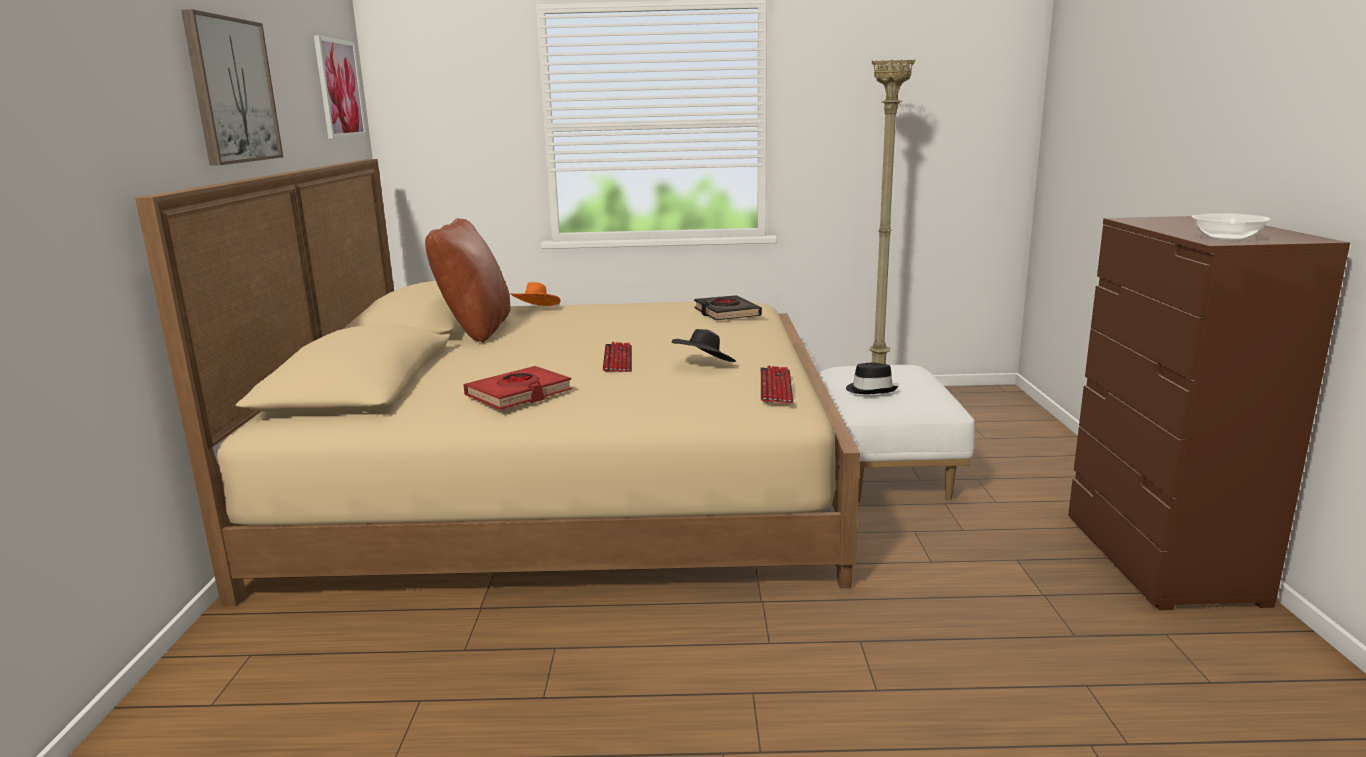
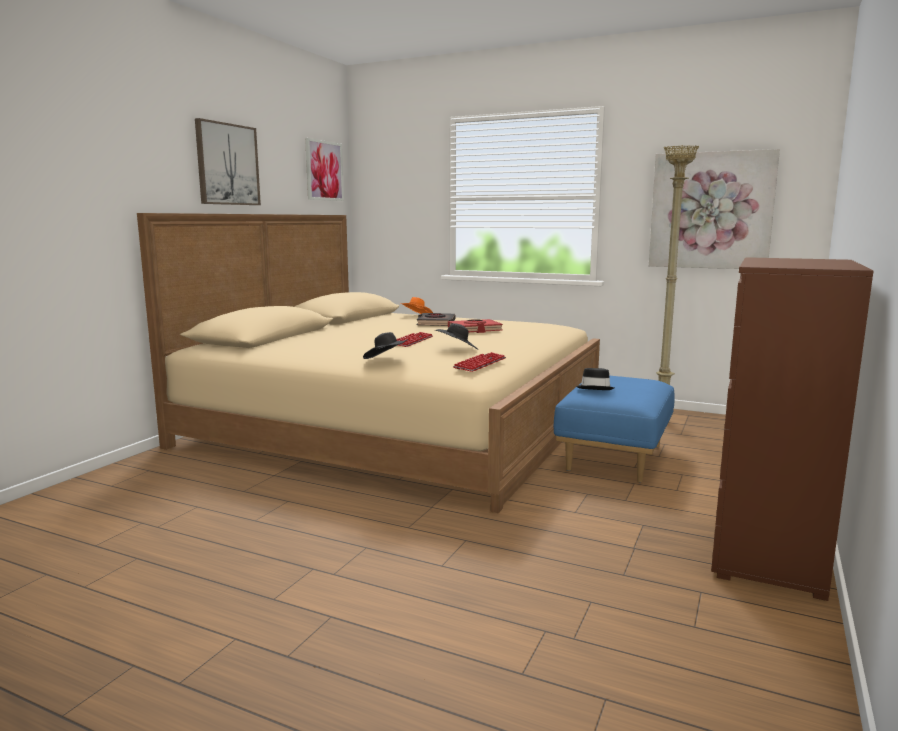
camera: 25 degrees right, 5 degrees down
(475, 331) = (362, 321): brown pillow -> none
(519, 394) = (325, 349): red book -> red book (474, 330)
(645, 402) = (386, 360): none -> black hat
(726, 313) = (530, 328): black book -> black book (435, 323)
(884, 471) = (613, 457): white ottoman -> blue ottoman
(906, 139) = (711, 210): none -> picture
(1226, 238) = (774, 265): bowl -> none

